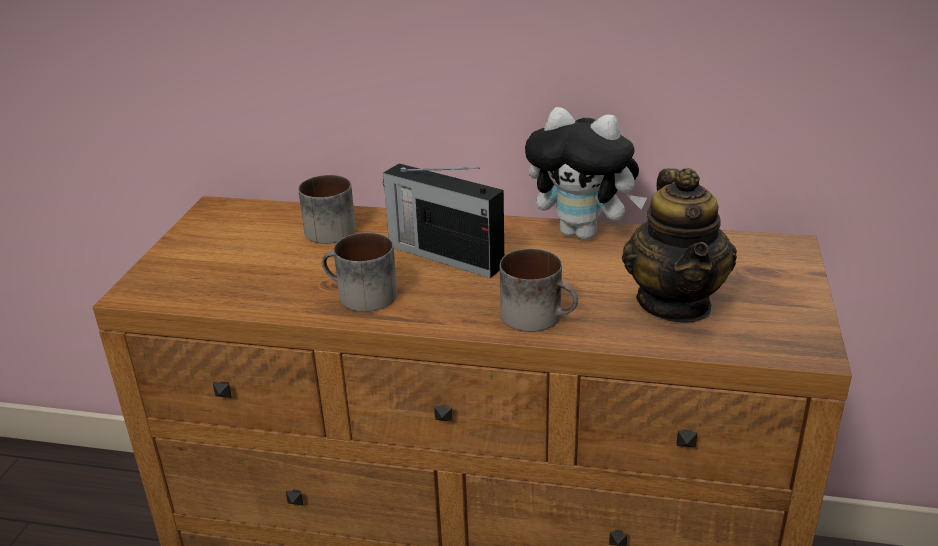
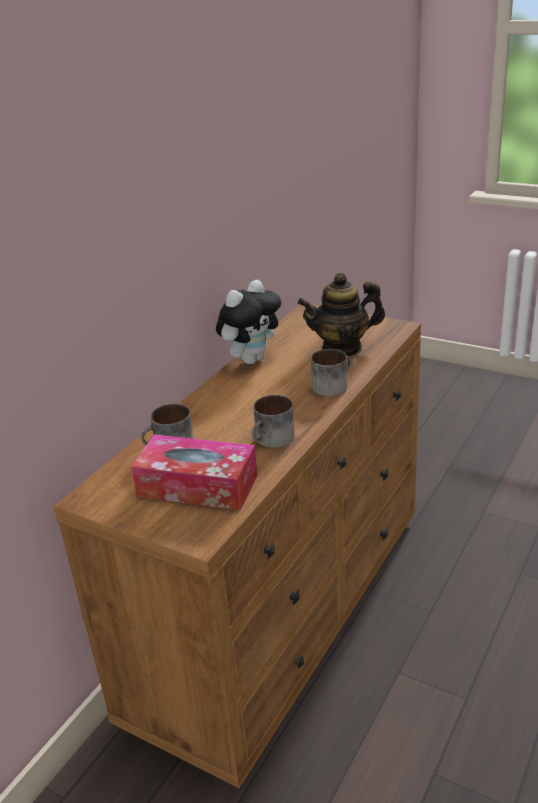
camera: 70 degrees left, 0 degrees up
(243, 266) = (197, 486): none -> tissue box
(443, 255) = (243, 406): radio -> none
(675, 303) = (342, 348): teapot -> teapot turned 150 degrees clockwise

